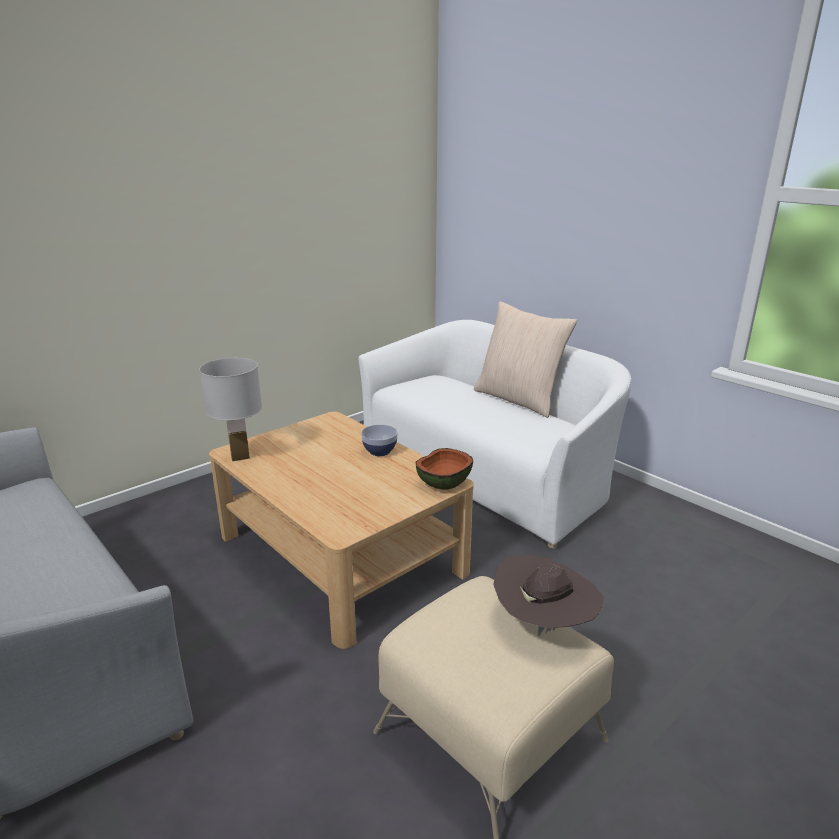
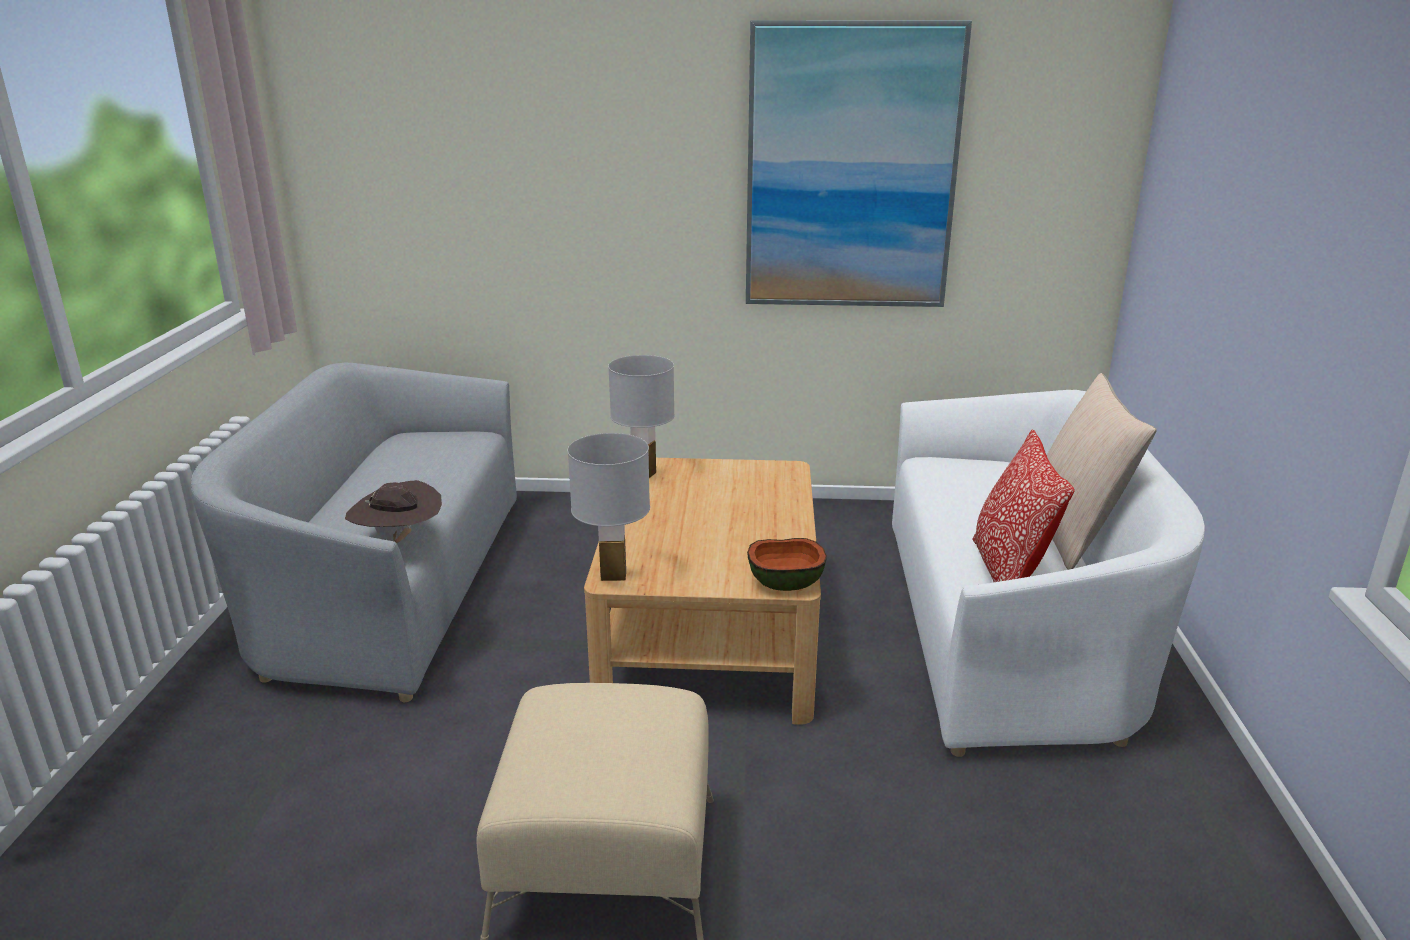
camera: 45 degrees right, 0 degrees up
(281, 195) = (851, 169): none -> picture
(338, 530) = (614, 575): none -> white table lamp
(379, 451) = (778, 522): bowl -> none
(527, 430) = (1008, 575): none -> pillow
(544, 624) = (655, 759): brown hat -> brown hat (399, 541)

